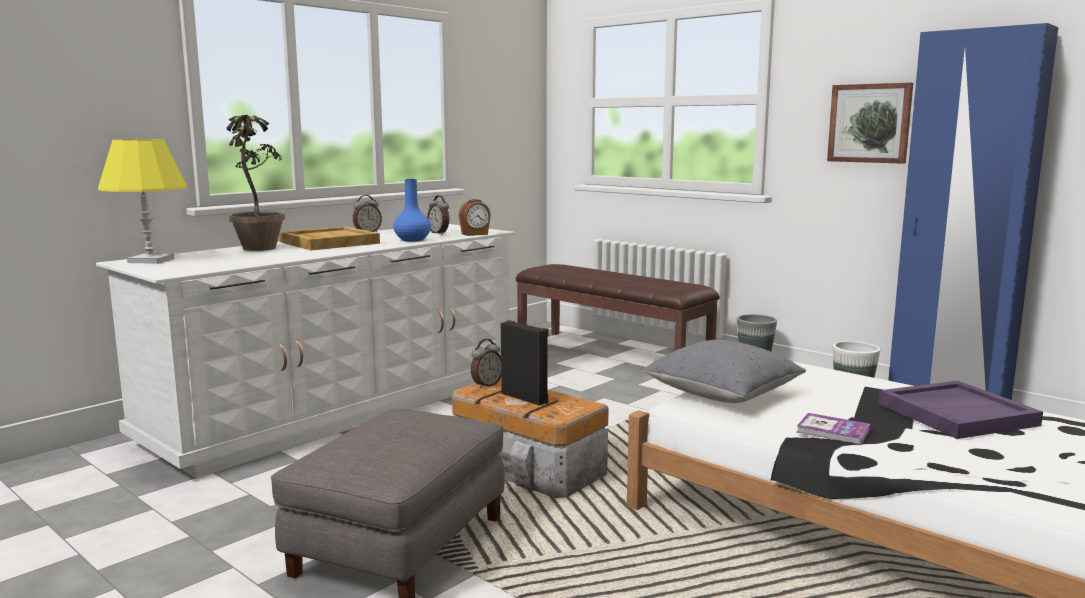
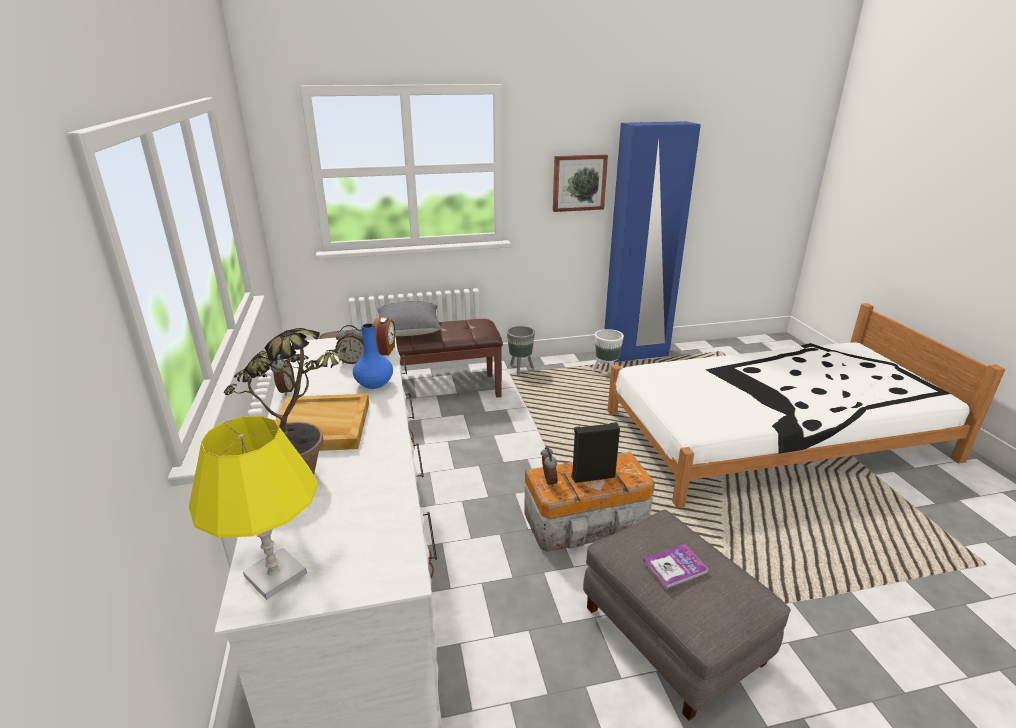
camera: 55 degrees left, 15 degrees up
(722, 395) = (689, 412): grey pillow -> grey pillow (409, 331)
(833, 431) = (774, 410): book -> book (675, 567)
(956, 414) = (767, 371): purple tray -> none

